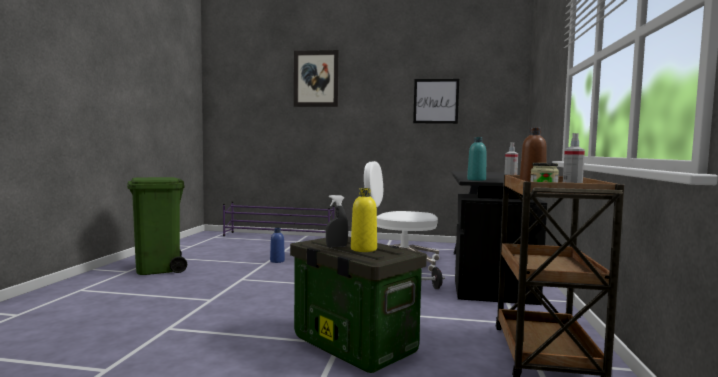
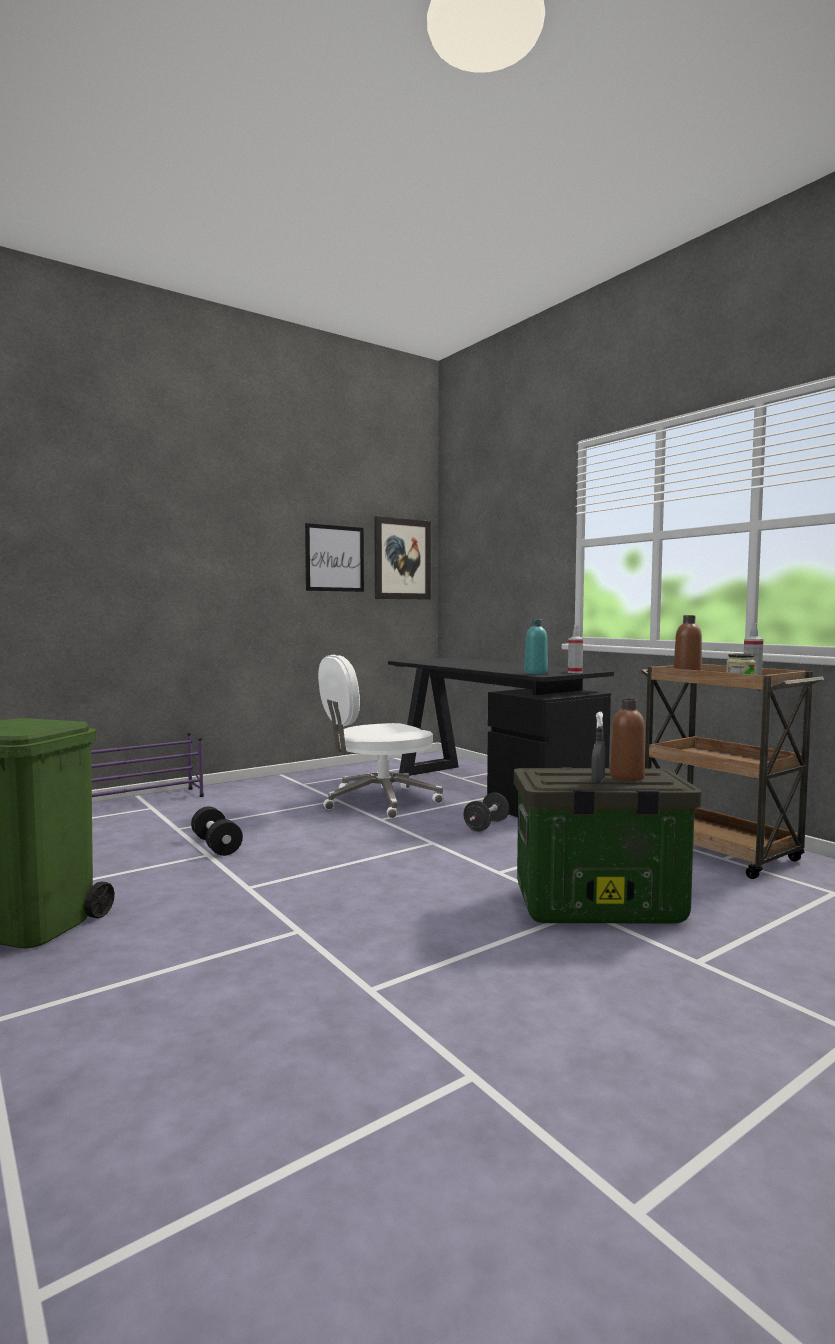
camera: 45 degrees left, 0 degrees up
(277, 261) = (216, 845): blue bottle -> black dumbbell
(316, 79) = (143, 508): picture -> picture (402, 559)
(363, 249) = (627, 777): yellow bottle -> brown bottle

